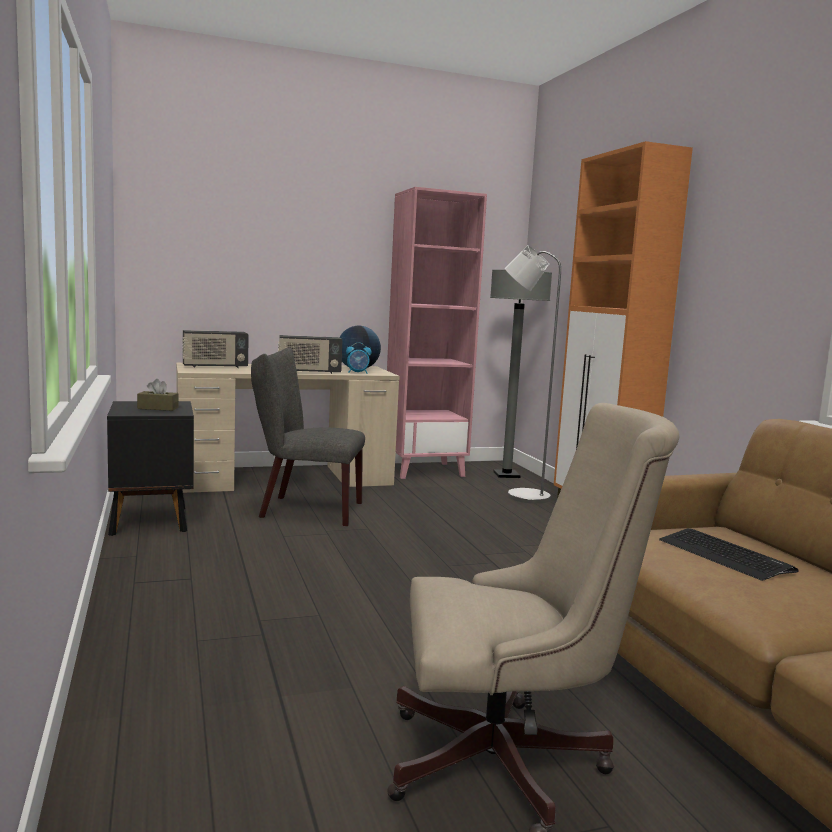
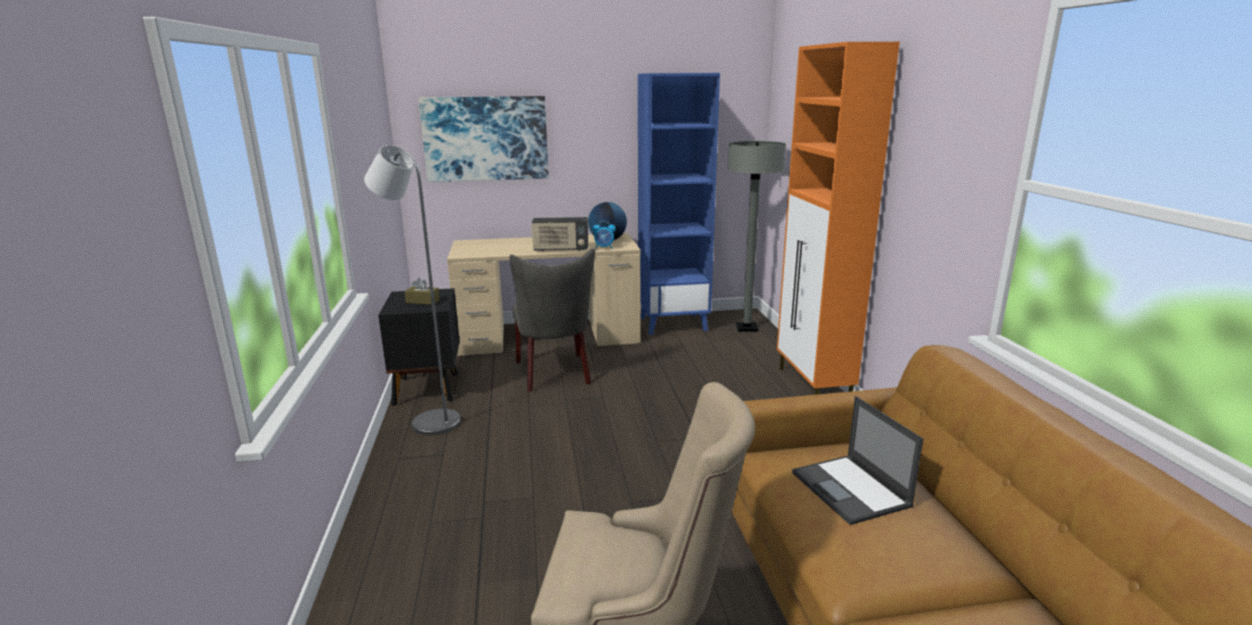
camera: 10 degrees right, 10 degrees up
(215, 367) = (482, 246): radio -> none
(224, 248) = (486, 138): none -> picture
(304, 510) = (555, 374): grey chair -> grey chair turned 120 degrees counterclockwise
(424, 470) = (673, 324): pink bookcase -> blue bookcase
(520, 496) = (750, 355): grey floor lamp -> grey floor lamp (429, 421)
(724, 556) = (851, 490): keyboard -> laptop

